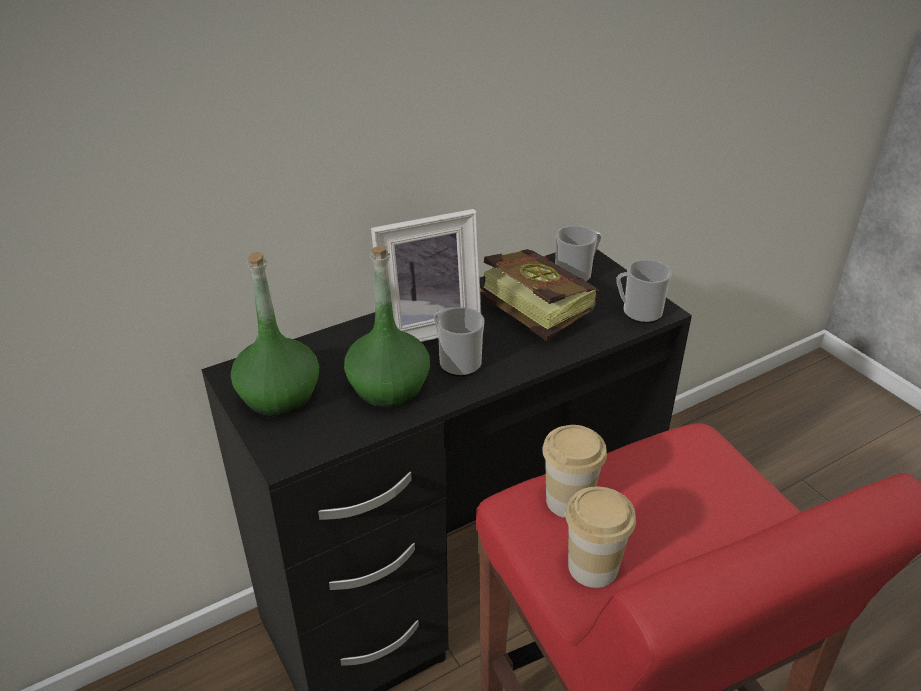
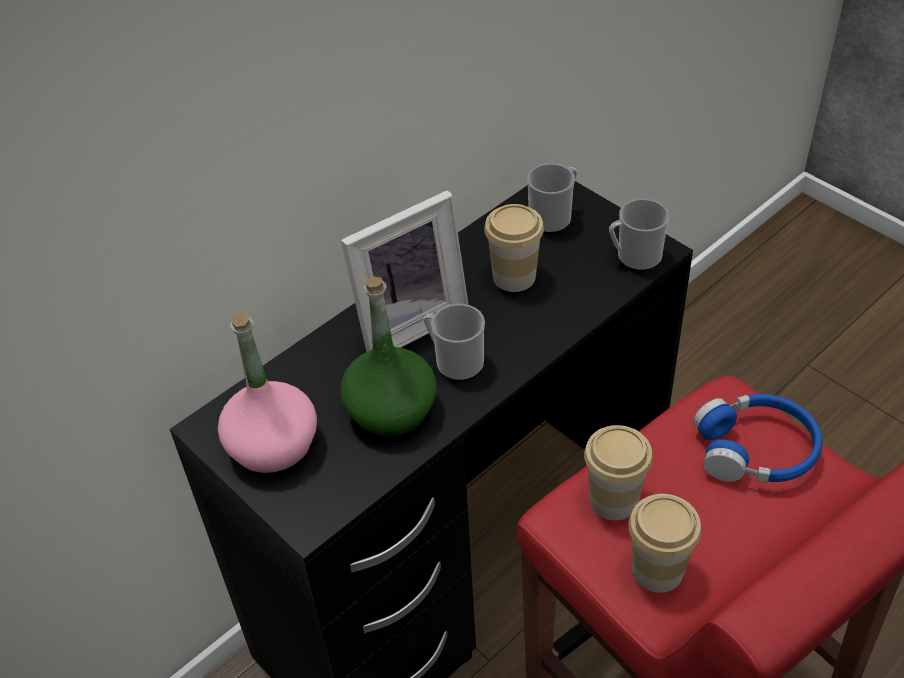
camera: 10 degrees left, 10 degrees up
(279, 396) = (273, 446): green bottle -> pink bottle
(529, 310) = (514, 276): book -> cup
(714, 485) = (756, 450): none -> blue headphones

